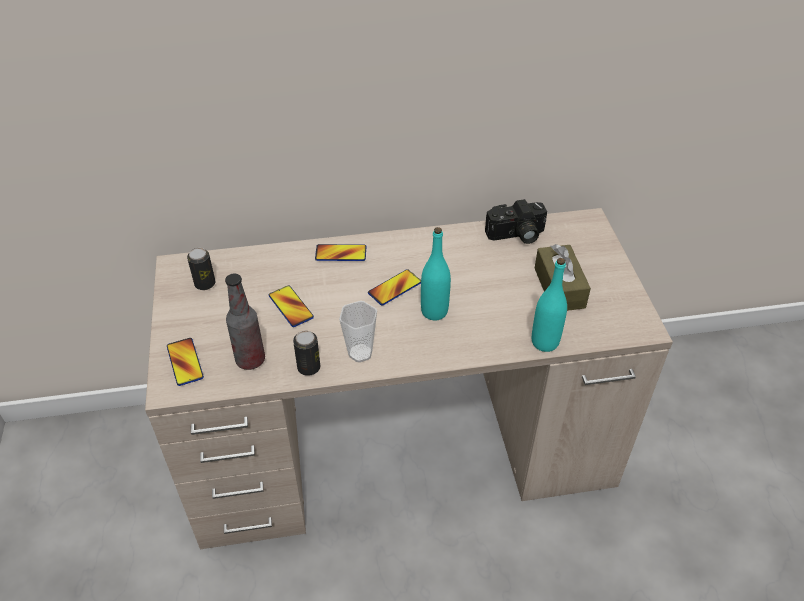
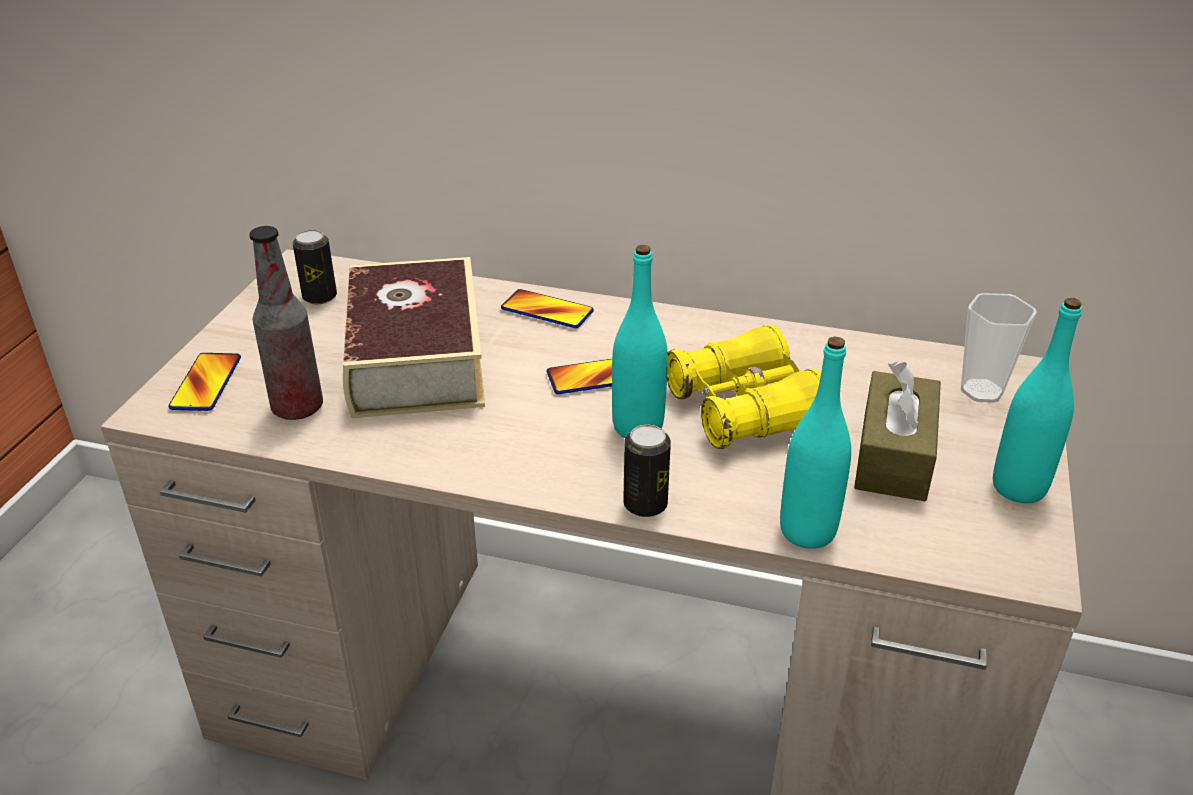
camera: 25 degrees right, 10 degrees down
(291, 307) = (415, 357): phone -> book
(309, 367) = (373, 444): can -> can (645, 504)
(360, 353) = (470, 449): cup -> cup (981, 391)
(478, 284) = (745, 409): none -> yellow binoculars
(516, 235) = (864, 359): camera -> none
(619, 287) = (1019, 487): none -> turquoise bottle

